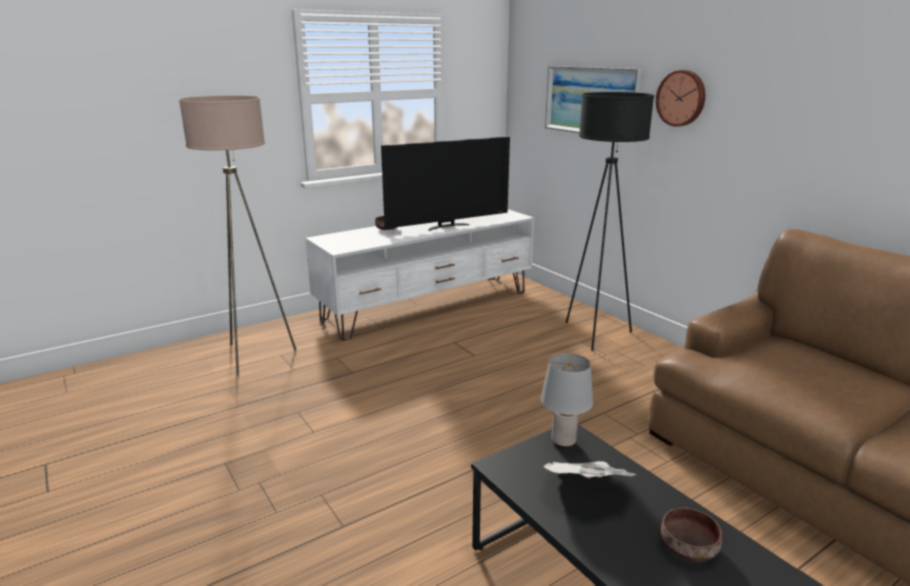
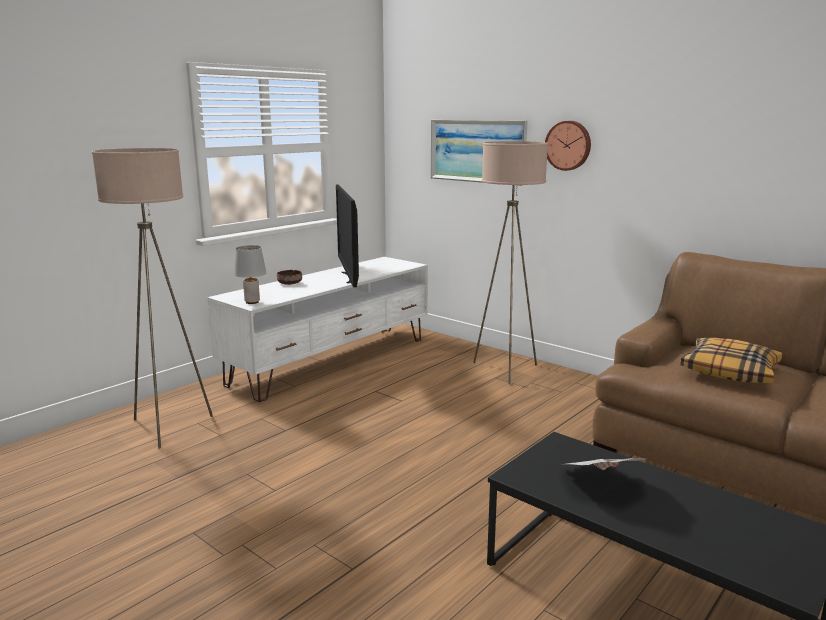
camera: 15 degrees left, 5 degrees down
(447, 226) = (349, 277): television -> television turned 120 degrees clockwise
(562, 441) = (556, 449): grey table lamp -> grey table lamp (251, 302)
(595, 334) = (506, 370): black floor lamp -> beige floor lamp
(688, 548) = (704, 511): brown bowl -> none
(809, 376) = (730, 371): none -> pillow

